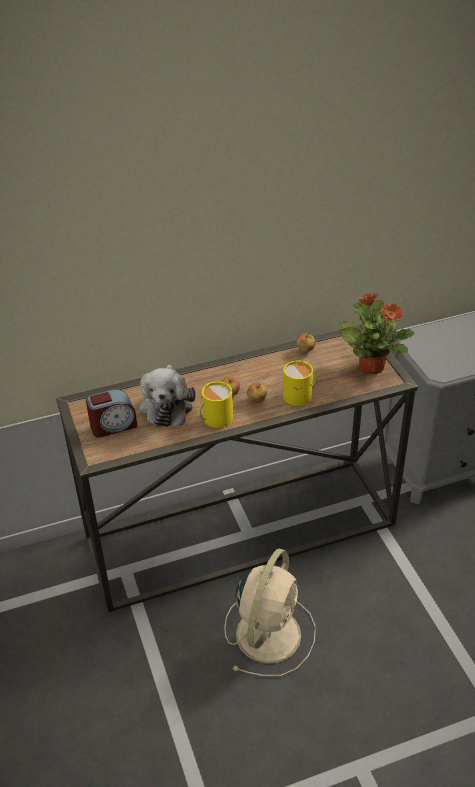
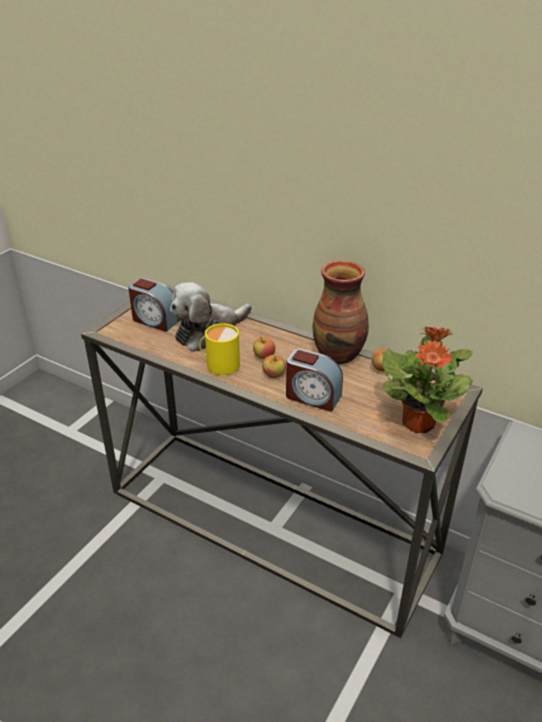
camera: 50 degrees right, 5 degrees down
(269, 358) = (339, 354): none -> vase
(269, 632) = (177, 612): beige fan -> none
(300, 395) = (312, 397): yellow mug -> alarm clock

